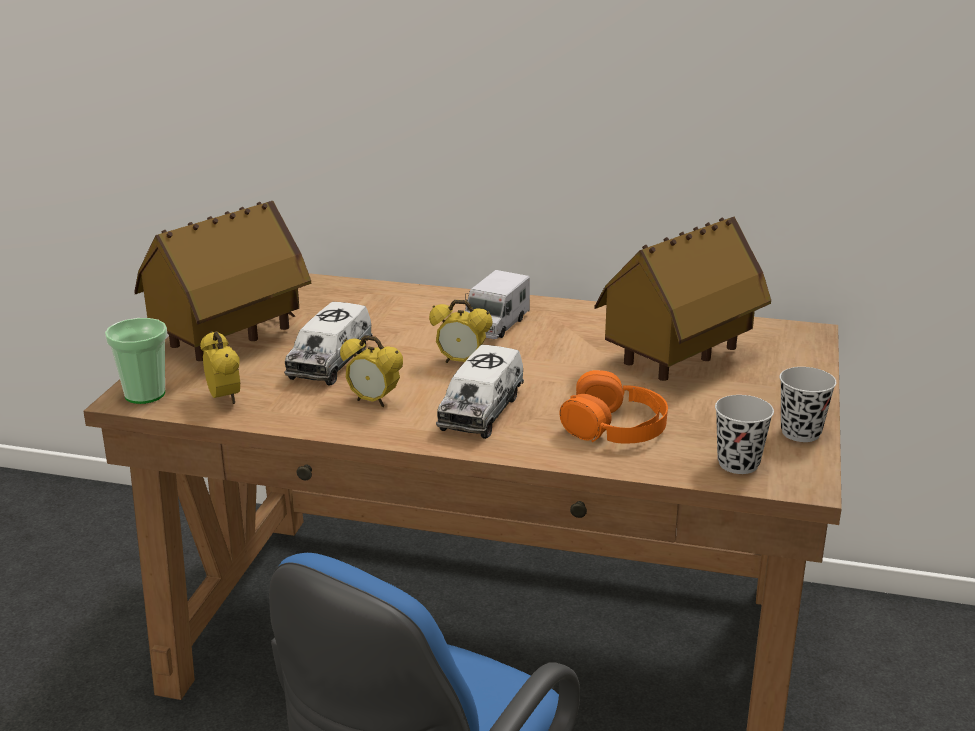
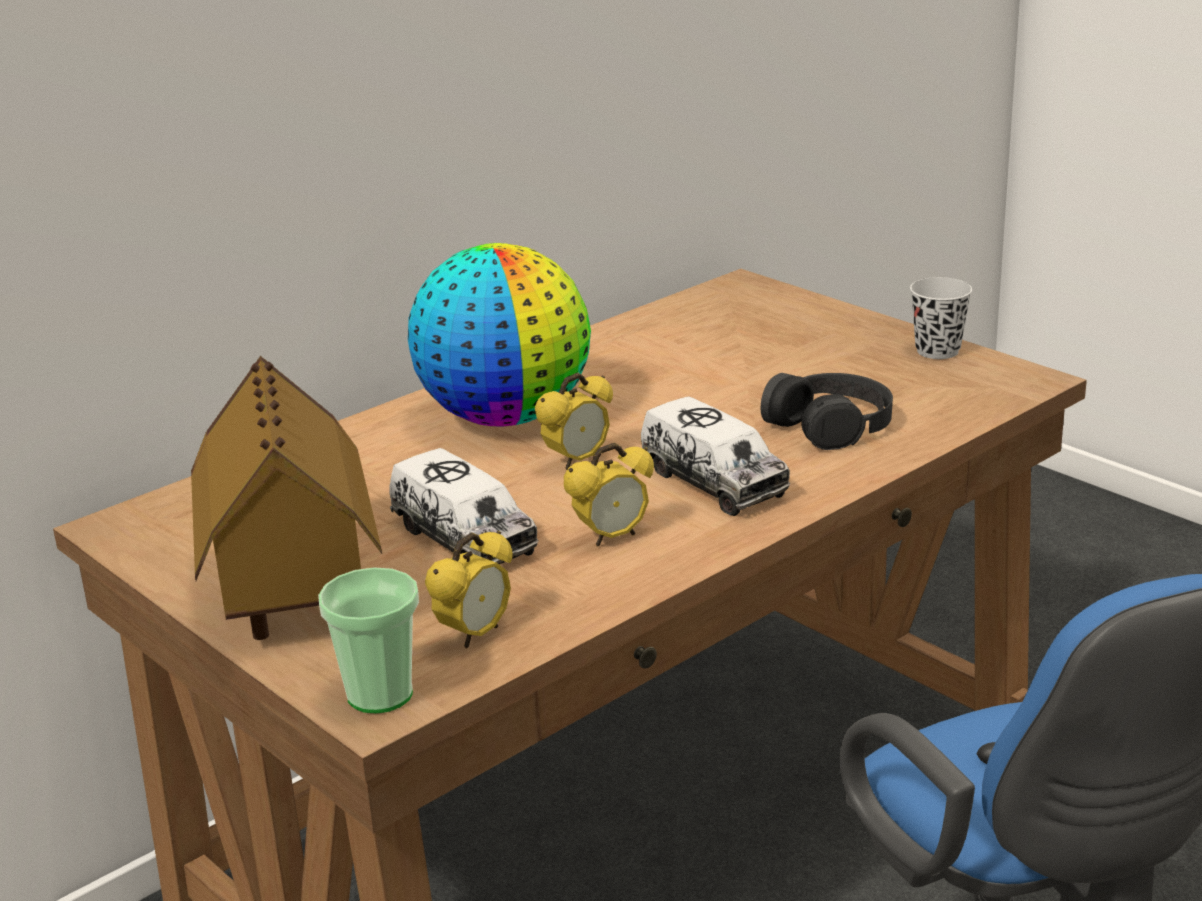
camera: 55 degrees left, 0 degrees up
(224, 399) = (475, 635): alarm clock -> alarm clock turned 120 degrees clockwise
(495, 325) = (505, 417): toy truck -> globe
(615, 426) = (830, 424): orange headphones -> black headphones
(679, 358) = (720, 353): toy house -> none
(738, 464) = (967, 394): black cup -> none

